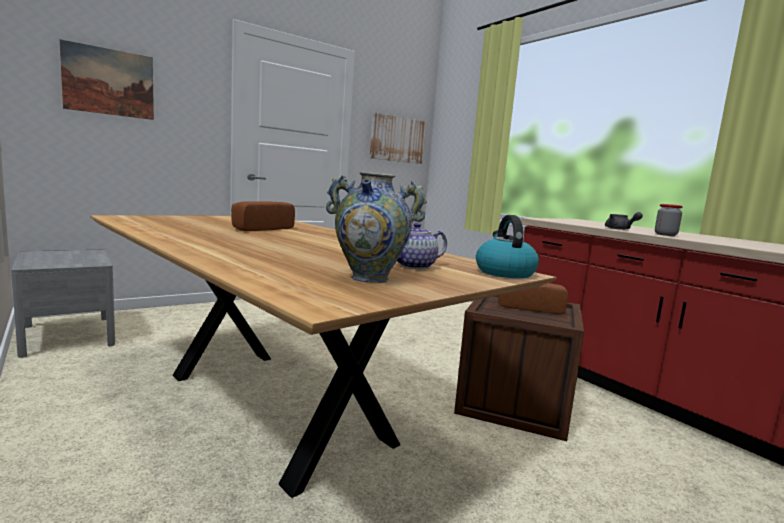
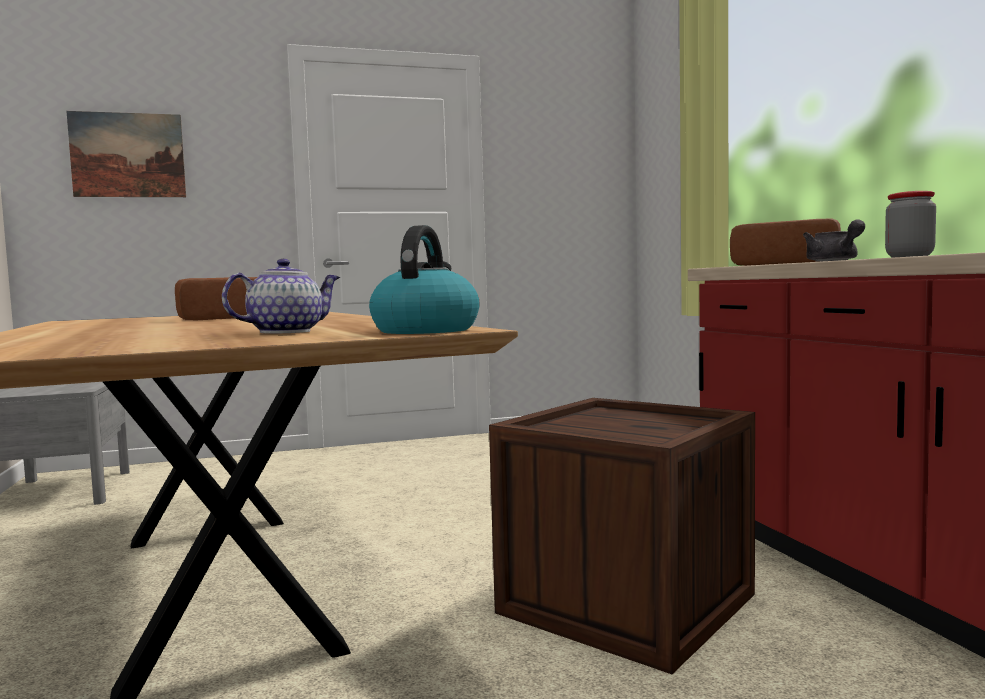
camera: 20 degrees right, 5 degrees down
(370, 278) = (141, 342): vase -> none
(397, 139) = (569, 181): picture -> none
(414, 266) = (286, 332): teapot -> teapot turned 150 degrees clockwise
(529, 307) = (642, 420): bread -> bread (786, 264)

